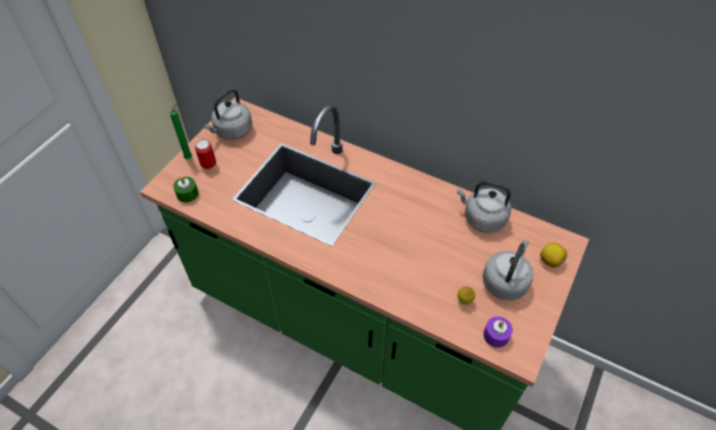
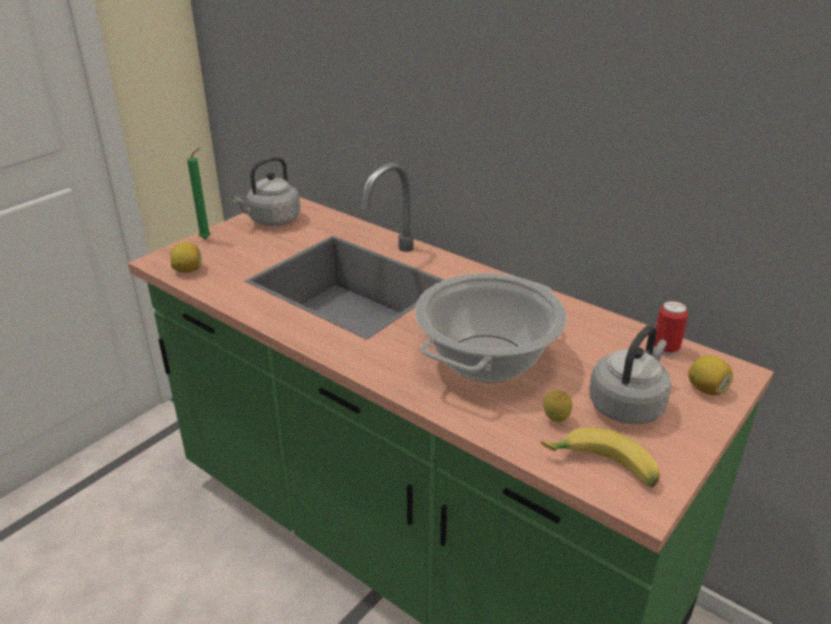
camera: 10 degrees right, 20 degrees down
(187, 194) = (188, 270): green candle -> lemon
(208, 165) = (228, 247): can -> can (665, 349)
(414, 254) = (487, 359): none -> cooking pot
(482, 218) = (601, 332): grey kettle -> none
(496, 335) = (601, 469): purple candle -> banana

